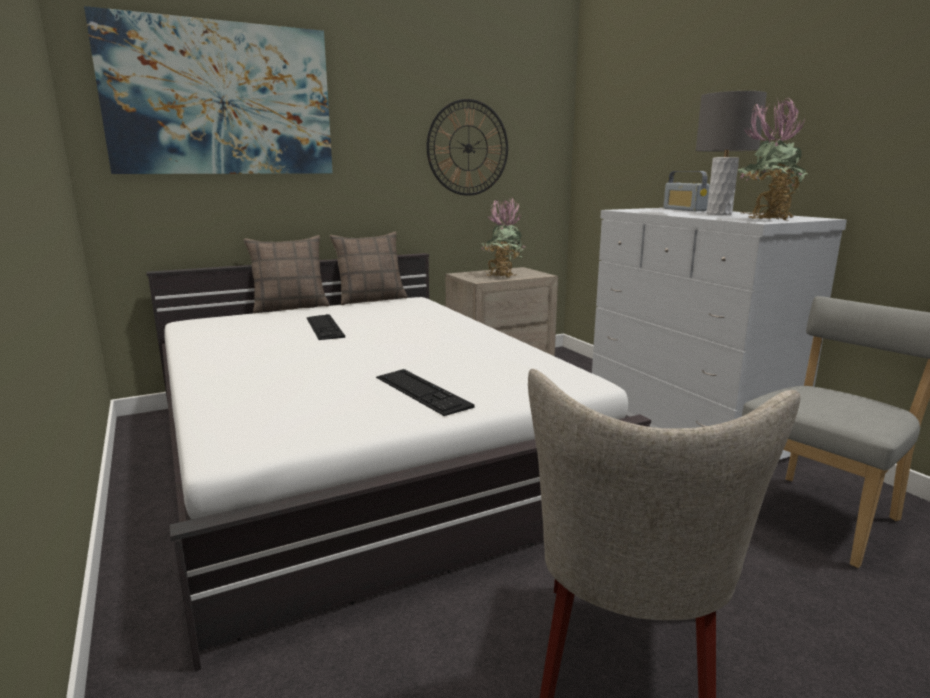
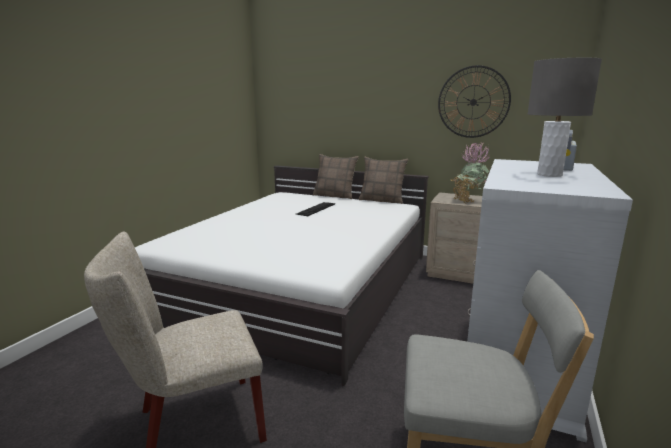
camera: 50 degrees right, 0 degrees up
(221, 99) = (317, 78): picture -> none
(422, 391) = (255, 249): keyboard -> none
(765, 219) = (527, 185): potted plant -> none

